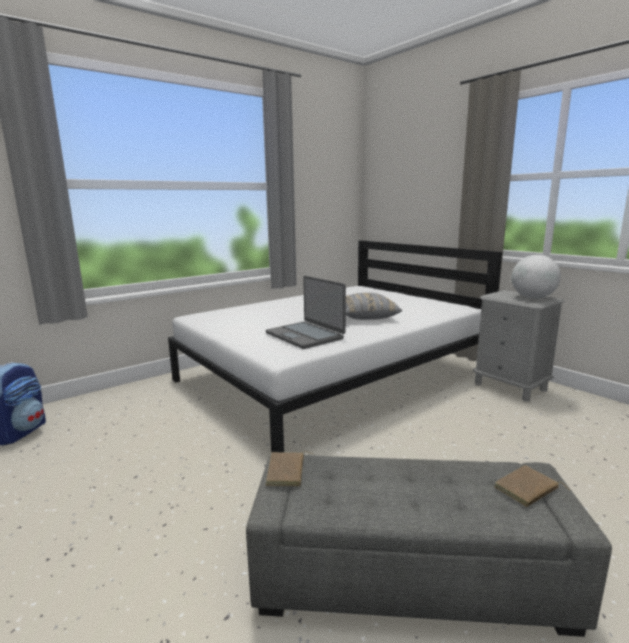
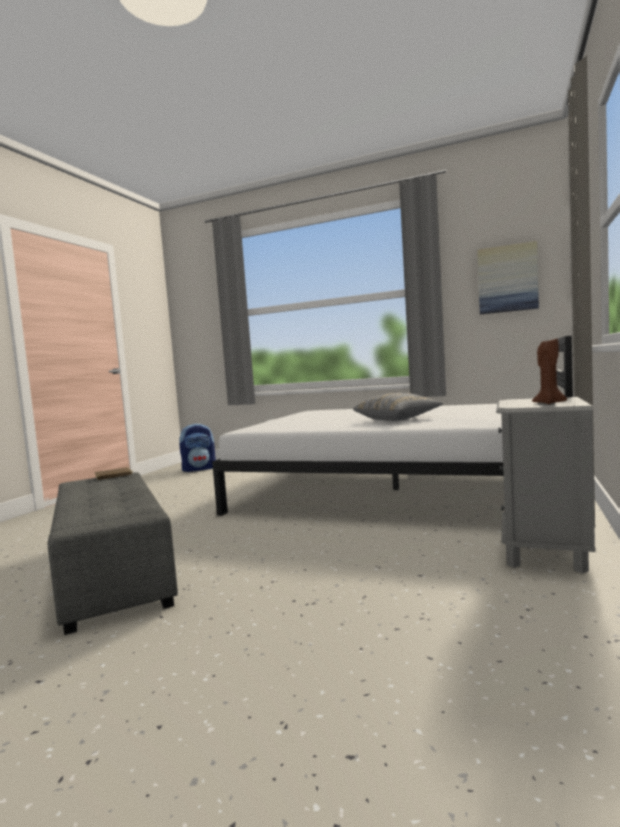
camera: 60 degrees right, 10 degrees down
(305, 336) = (302, 423): laptop -> none
(330, 186) = (507, 279): none -> picture
(527, 489) = (113, 514): brown book -> none
(533, 298) = (549, 403): globe -> brown candle

